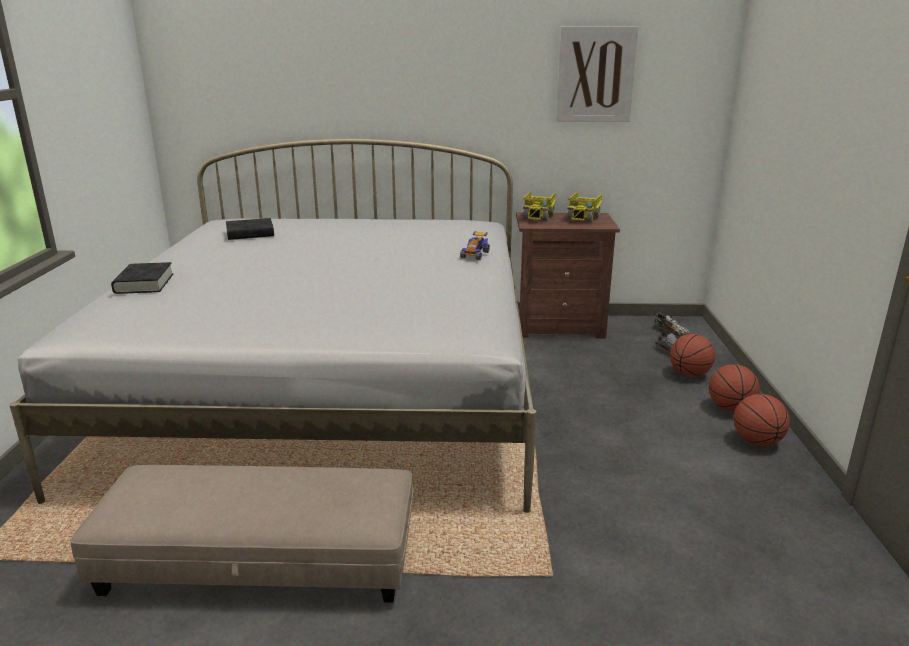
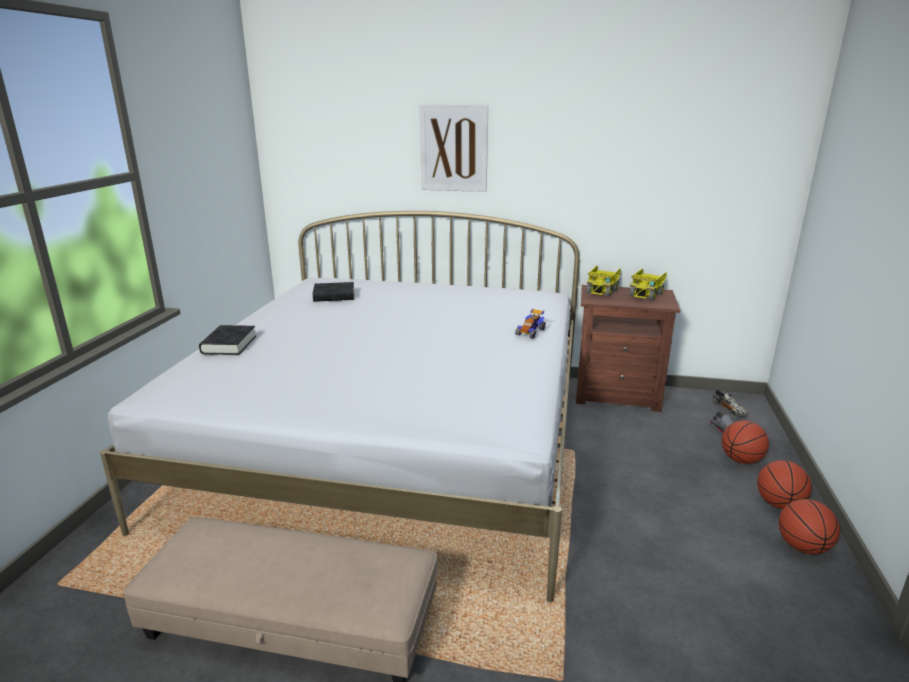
camera: 10 degrees right, 0 degrees up
(595, 75) = (666, 158): picture -> picture (454, 148)

